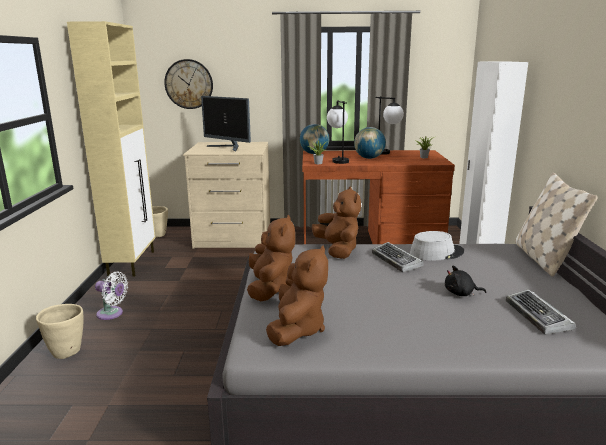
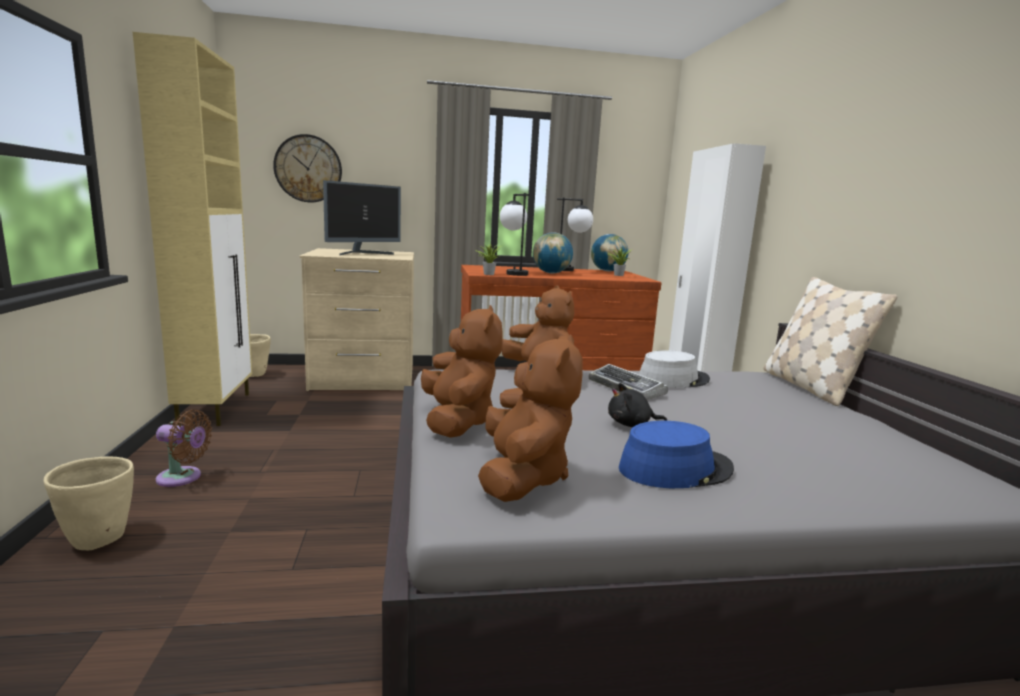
camera: 10 degrees left, 5 degrees down
(112, 314) = (183, 478): white fan -> brown fan
(228, 148) = (362, 253): monitor -> monitor turned 75 degrees counterclockwise
(314, 154) = (478, 267): globe -> globe (607, 271)
(397, 326) = (675, 469): none -> blue hat
(461, 293) = (737, 426): black plush toy -> black plush toy (632, 425)
(538, 317) = (861, 453): keyboard -> none

